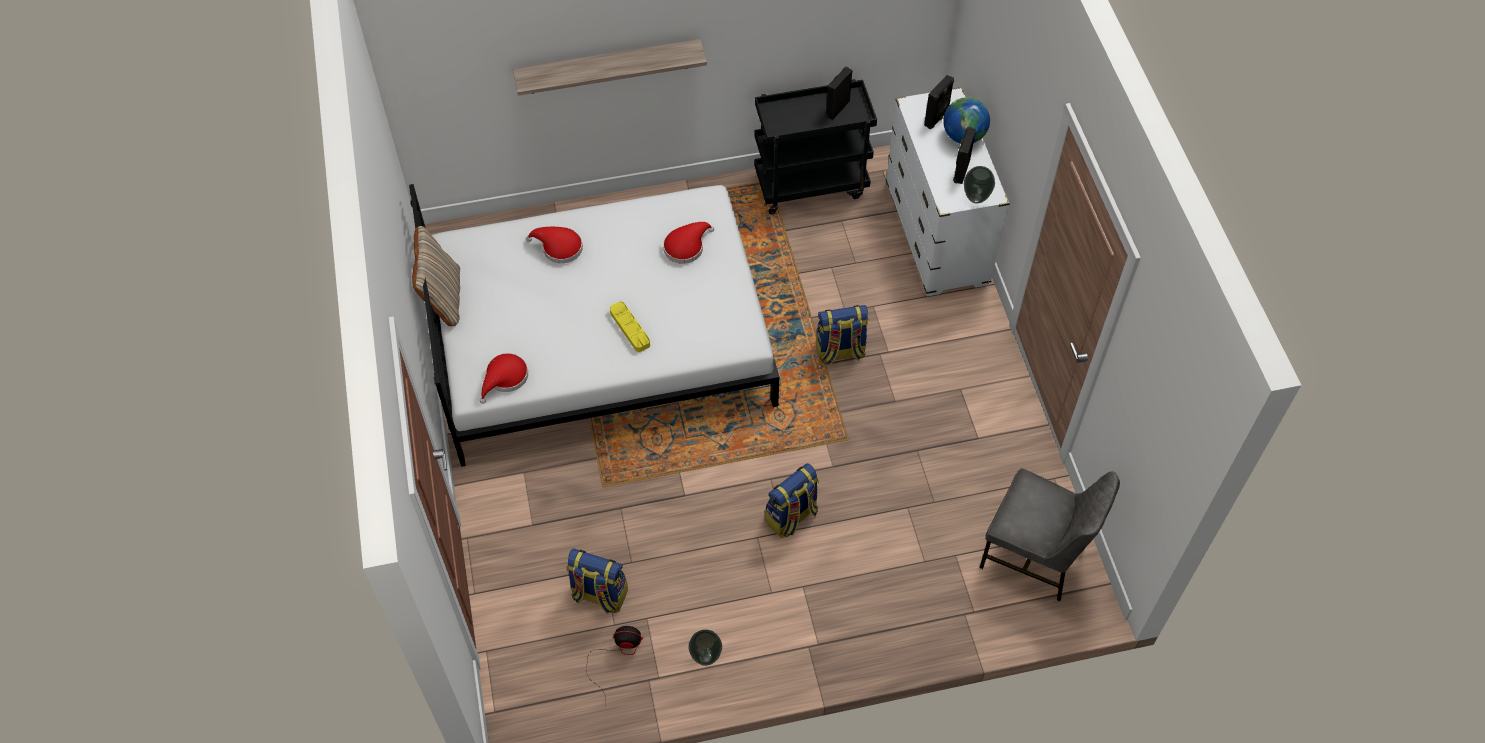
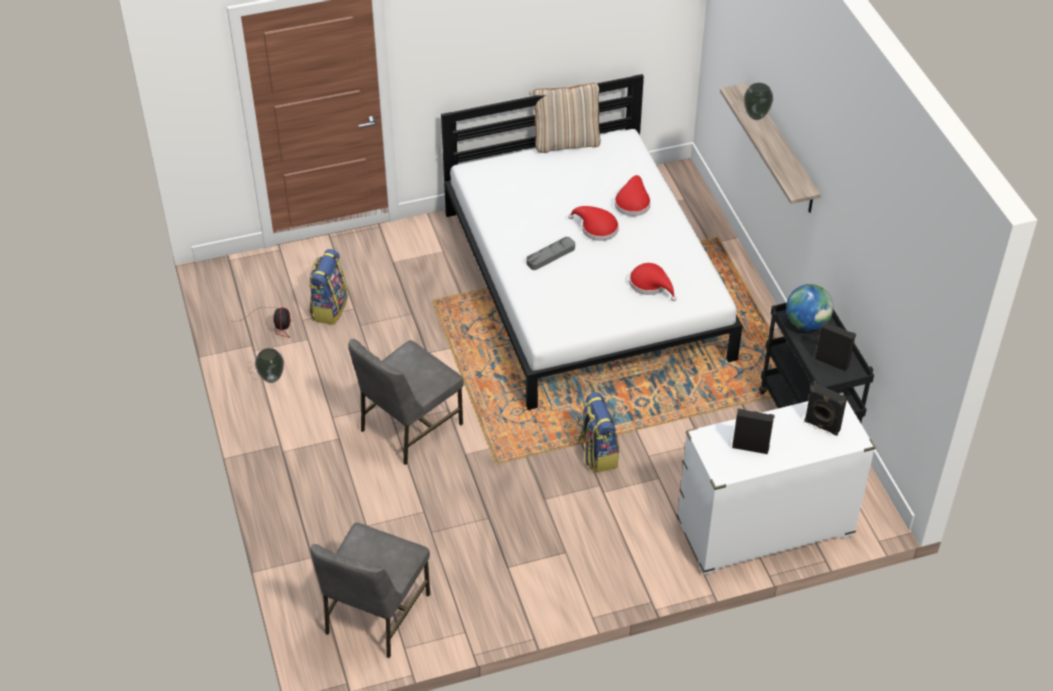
camera: 85 degrees right, 10 degrees down
(505, 378) = (489, 187): red hat -> red hat (596, 228)
(630, 328) = (550, 255): yellow tray -> grey tray
(791, 517) = (409, 427): backpack -> grey chair
(963, 136) = (801, 449): globe -> globe (807, 323)
(975, 198) = (715, 459): vase -> vase (756, 116)

